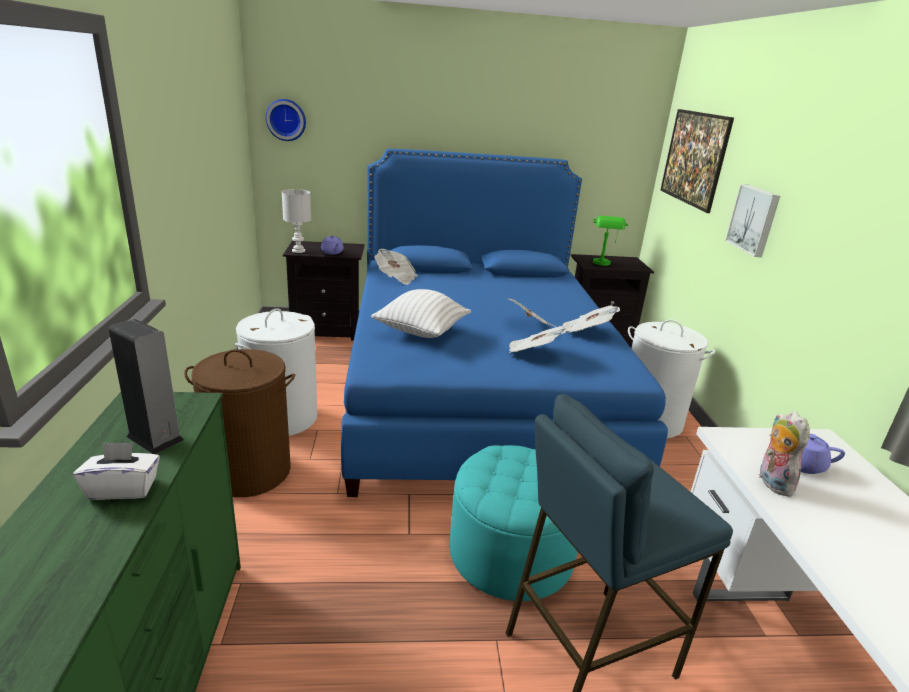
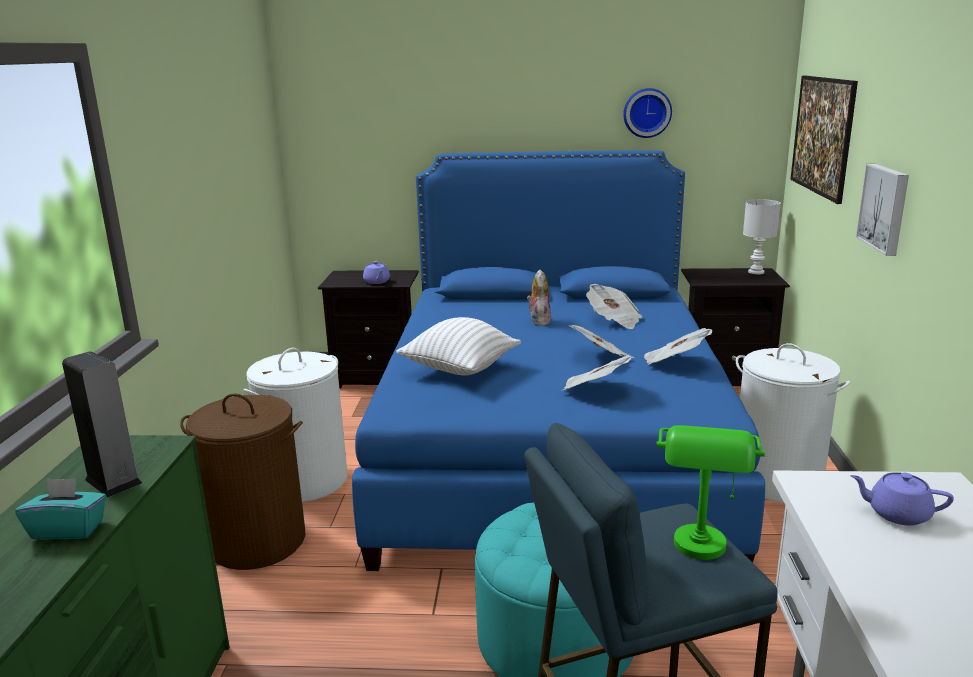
camera: 10 degrees right, 5 degrees down
(123, 488) = (68, 529): white tissue box -> turquoise tissue box
(286, 119) = (320, 130): wall clock -> wall clock (647, 112)
(299, 251) = (337, 282): white table lamp -> white table lamp (756, 272)
(396, 278) = (448, 308): newspaper -> newspaper (614, 321)
(602, 264) = (720, 280): green table lamp -> green table lamp (701, 555)
(771, 482) = (848, 535): plush toy -> plush toy (538, 321)

